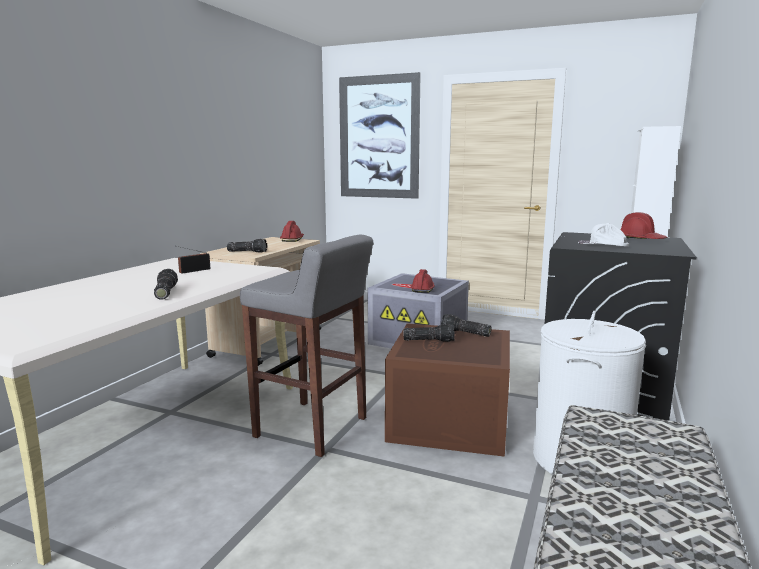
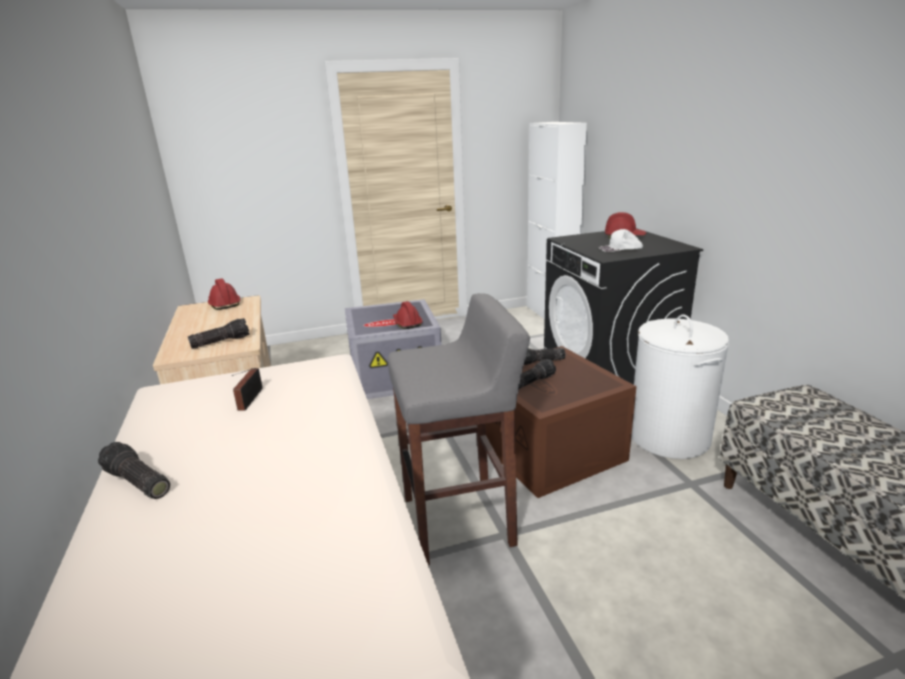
camera: 40 degrees left, 10 degrees up
(164, 293) = (322, 452): flashlight -> flashlight (136, 483)
(378, 137) = (248, 143): picture -> none

